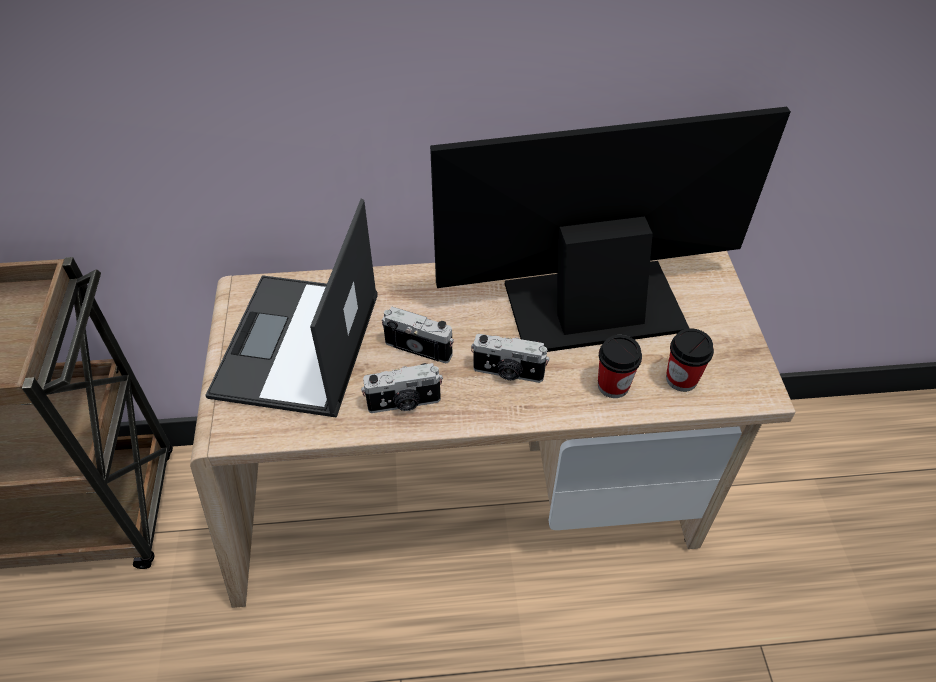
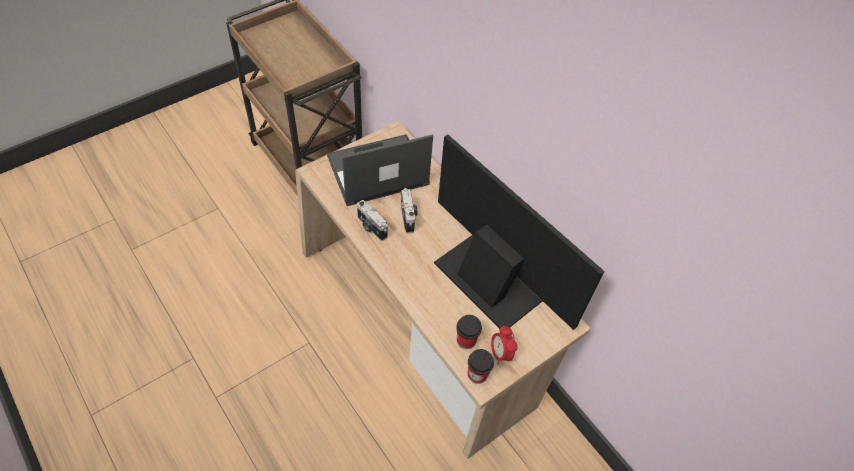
camera: 55 degrees right, 5 degrees up
(508, 373) = (417, 261): camera -> none
(613, 385) = (440, 310): cup -> cup (477, 374)
(721, 350) = (500, 353): none -> alarm clock

